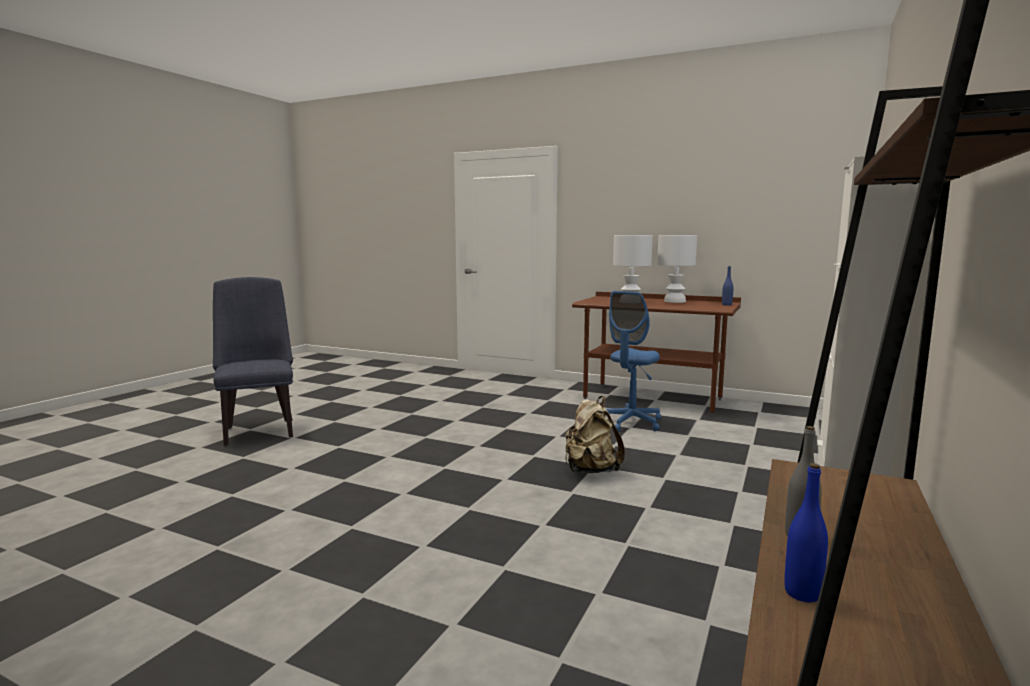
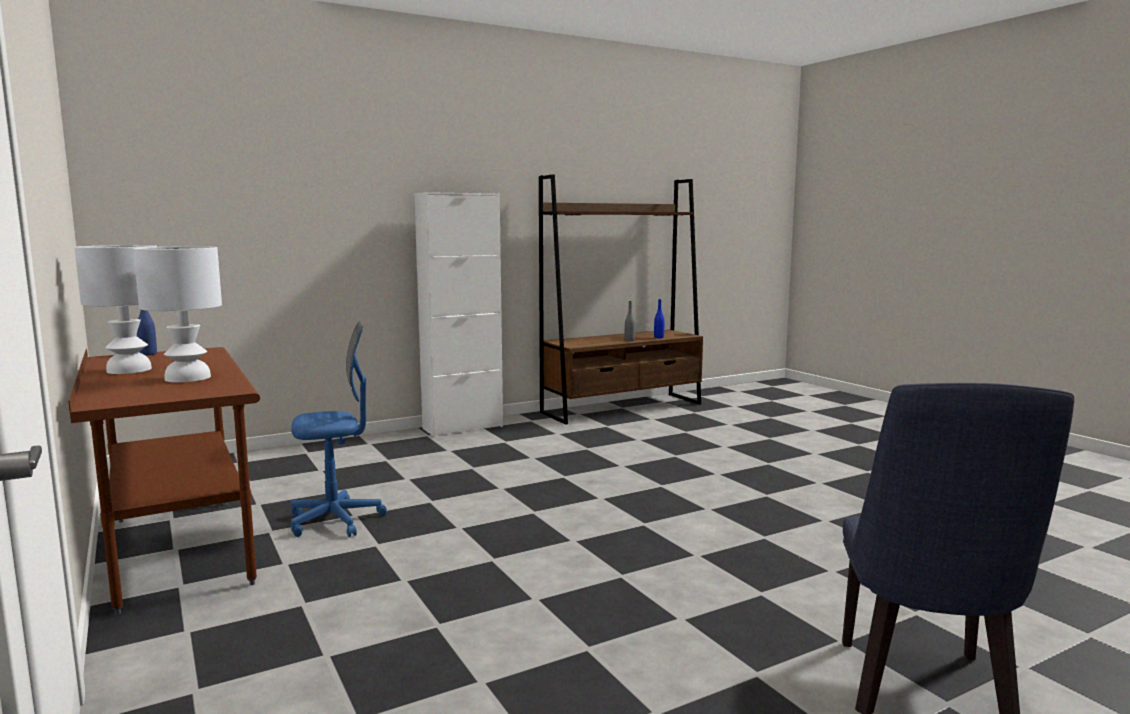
camera: 145 degrees left, 0 degrees up
(590, 471) = (513, 486): beige backpack -> none

